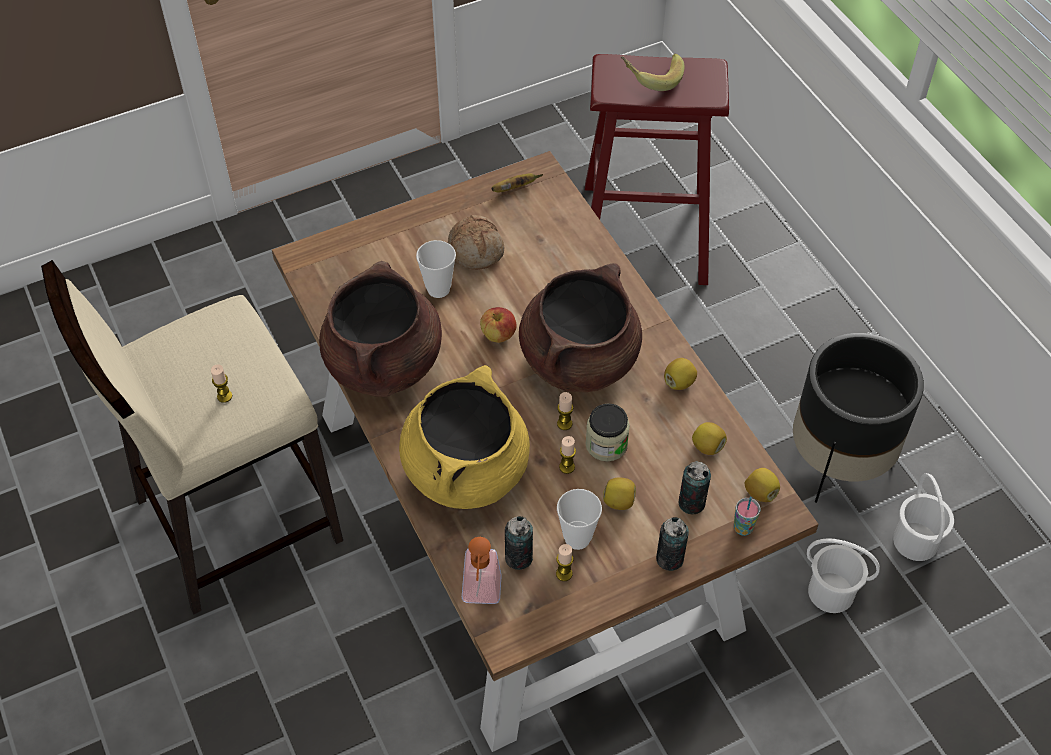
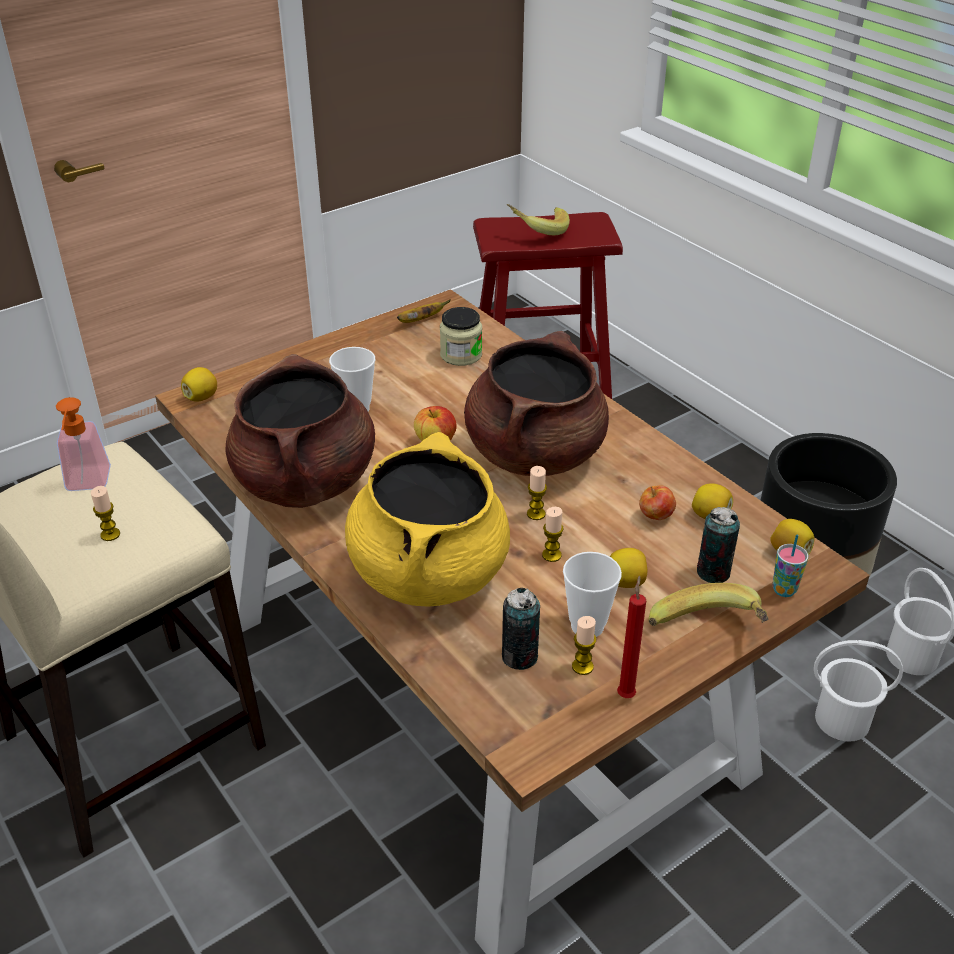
camera: 10 degrees left, 15 degrees down
(476, 249) = (392, 372): bread -> none
(481, 596) = (482, 706): soap dispenser -> soap dispenser (87, 485)
(590, 602) = (626, 694): none -> red candle
(606, 444) = (591, 528): jar -> jar (461, 355)
(662, 441) = (655, 517): none -> apple
(669, 559) = (708, 633): can -> banana
(679, 382) = (655, 461): lemon -> lemon (201, 397)

